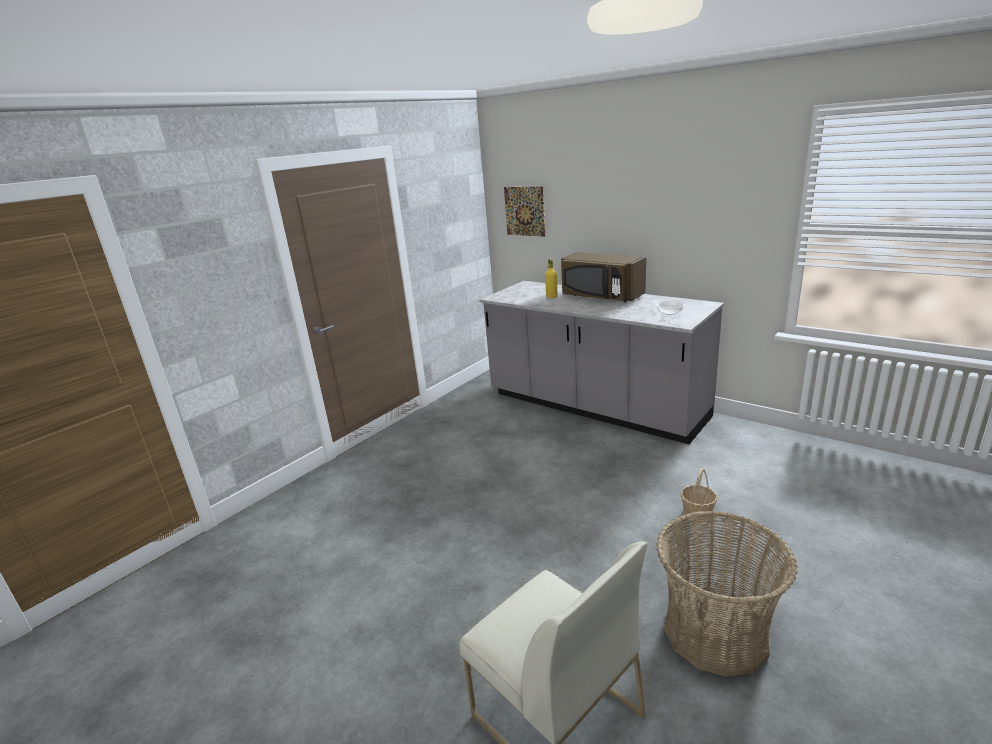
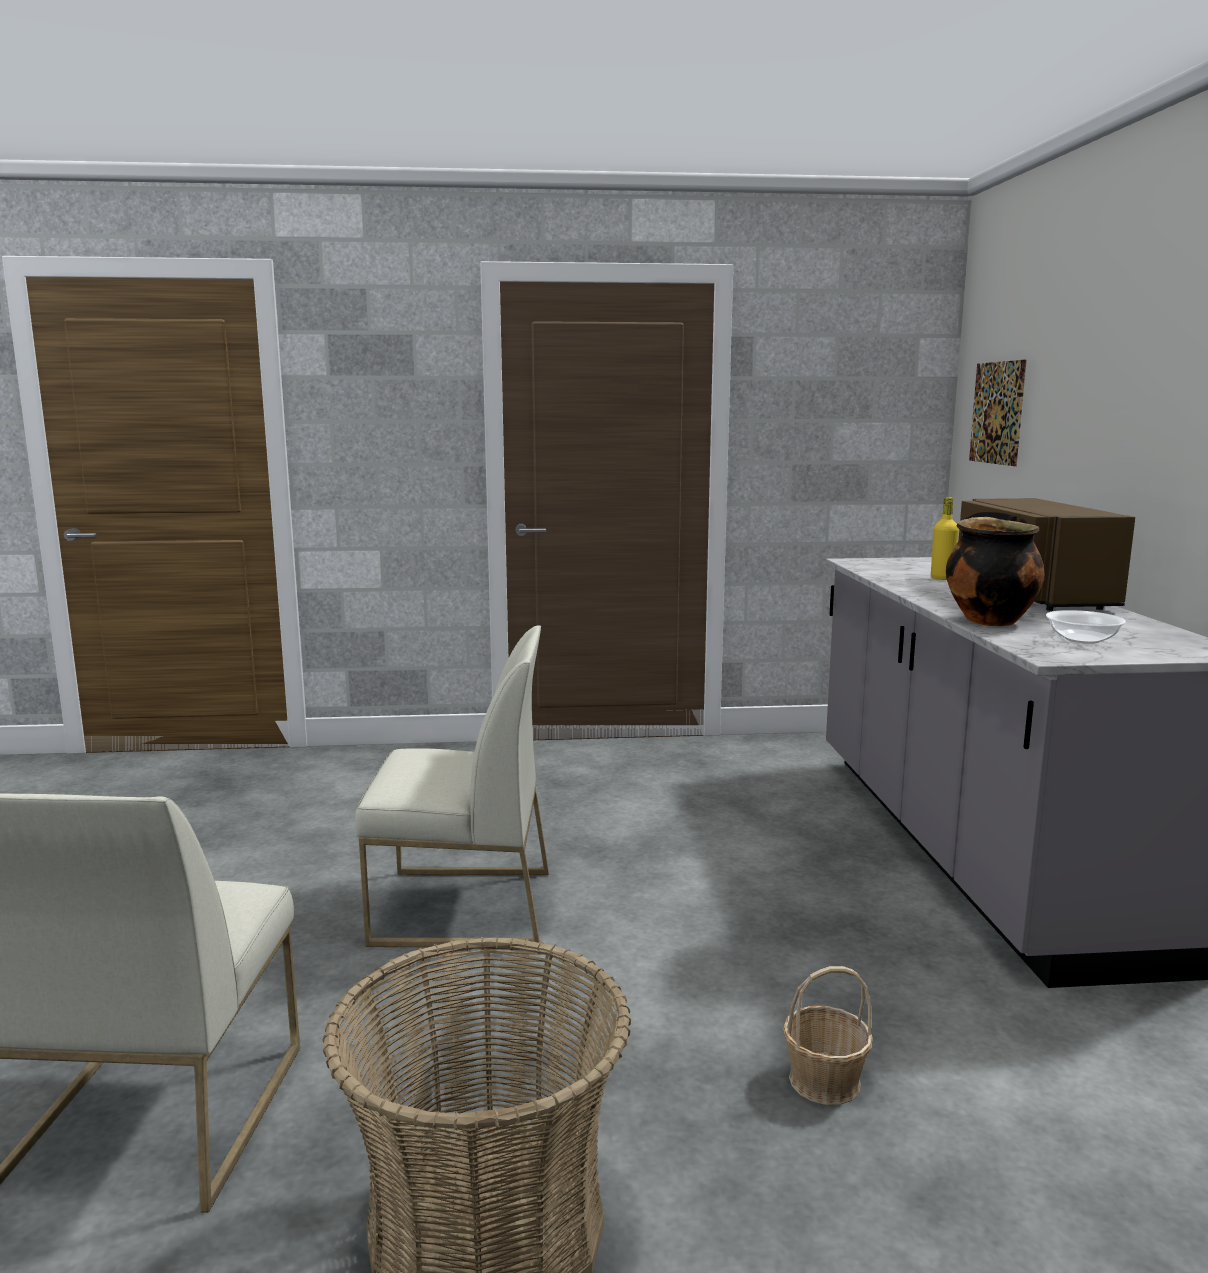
camera: 45 degrees right, 10 degrees down
(485, 544) = (461, 908): none -> white chair
(625, 314) = (987, 621): none -> cooking pot

